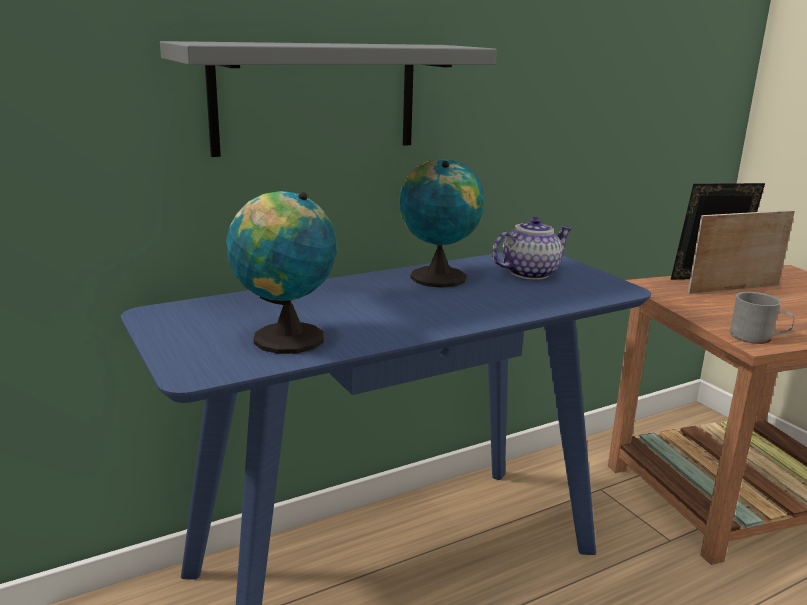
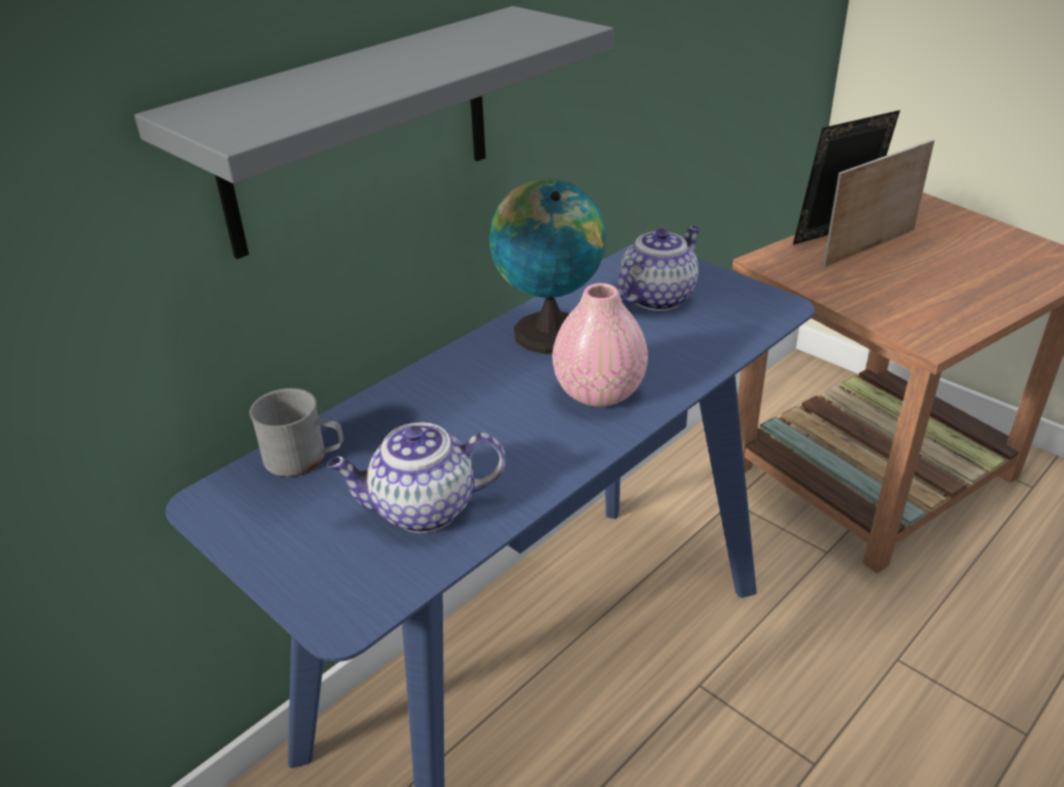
camera: 15 degrees left, 15 degrees up
(283, 339) = (421, 510): globe -> teapot
(452, 308) = (599, 392): none -> pink vase
(758, 337) = (929, 330): grey mug -> grey mug (305, 458)

